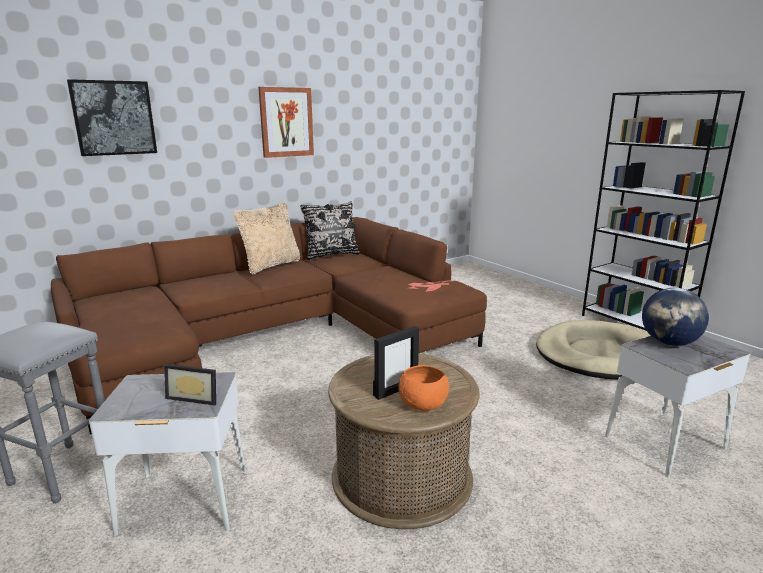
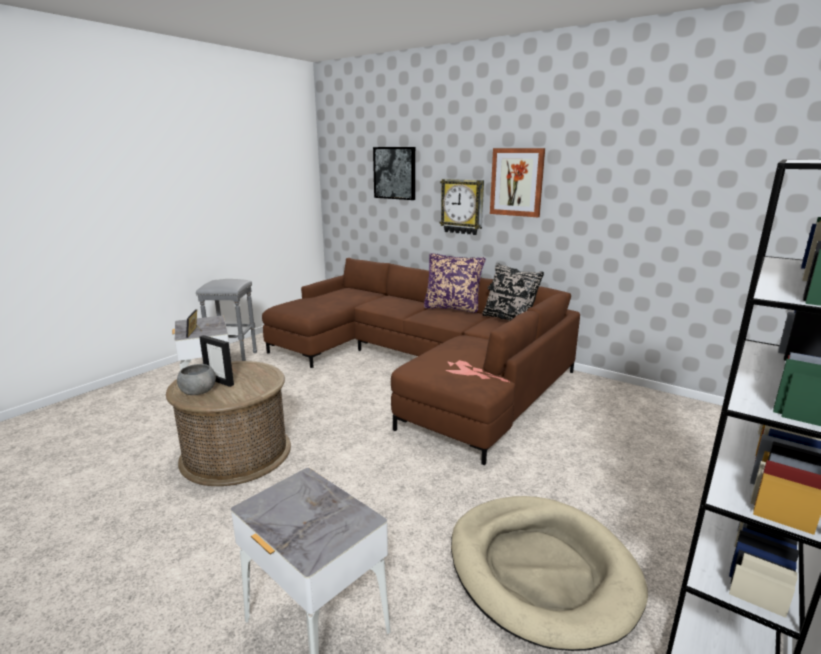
camera: 70 degrees right, 0 degrees up
(227, 154) = (462, 206): none -> wall clock
(271, 266) = (452, 309): beige pillow -> purple pillow
(423, 404) = (198, 392): orange bowl -> grey bowl
(669, 343) = (321, 502): globe -> none

